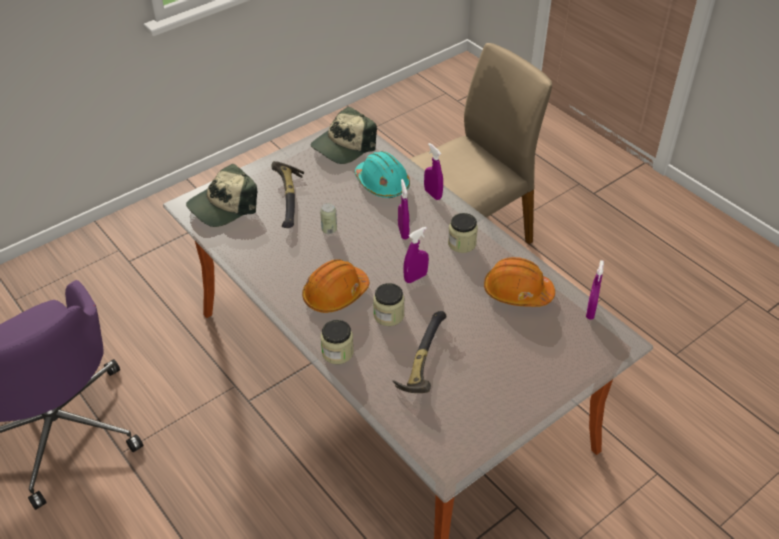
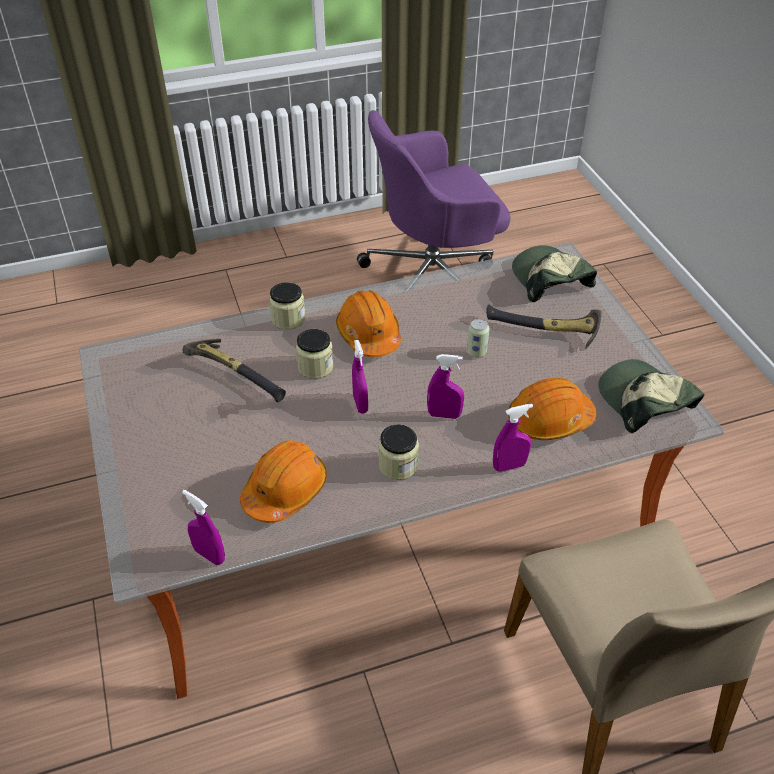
camera: 110 degrees right, 0 degrees up
(382, 183) = (549, 420): turquoise hard hat -> orange hard hat

